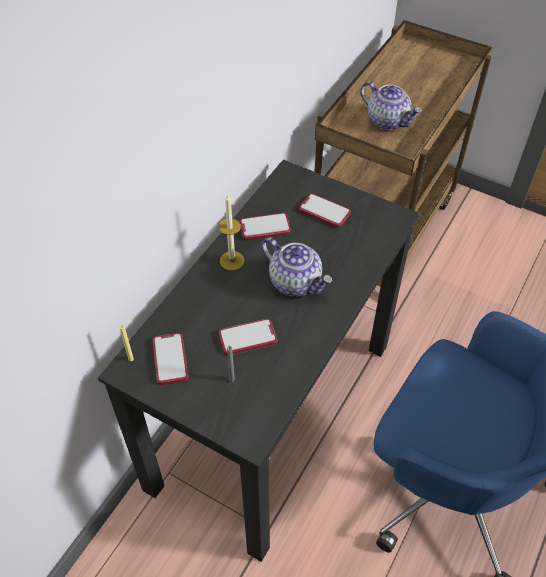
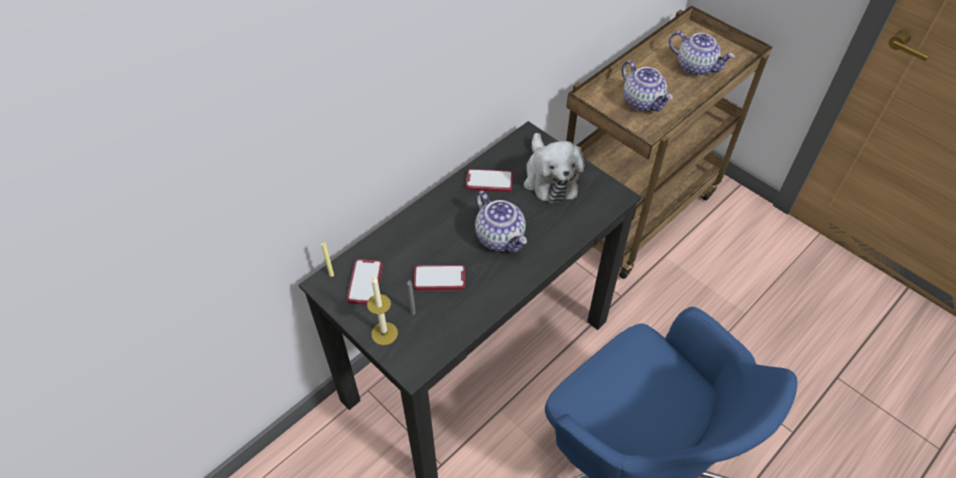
camera: 15 degrees right, 0 degrees up
(232, 260) = (449, 206): candle -> candle (384, 333)
(324, 212) = (550, 178): phone -> plush toy
(426, 79) = (696, 67): none -> teapot

